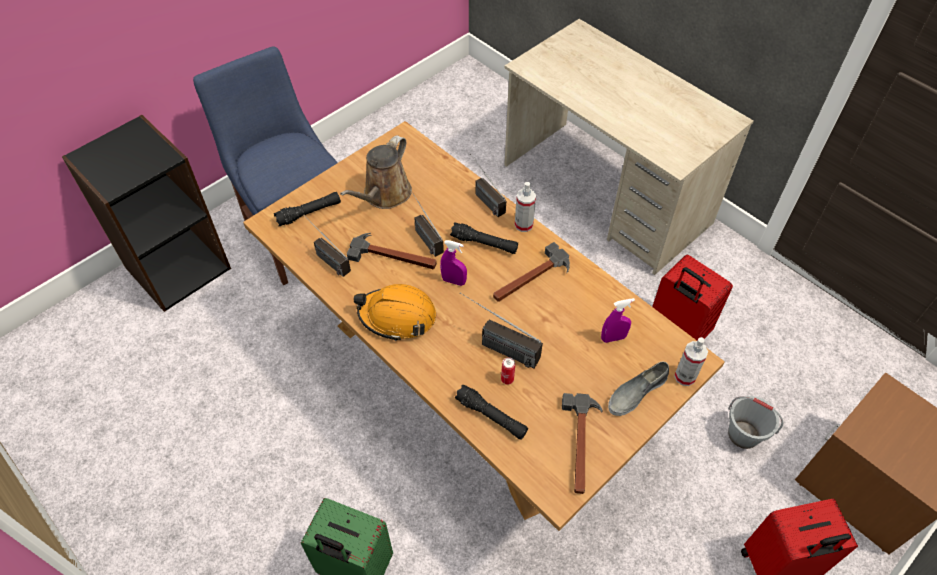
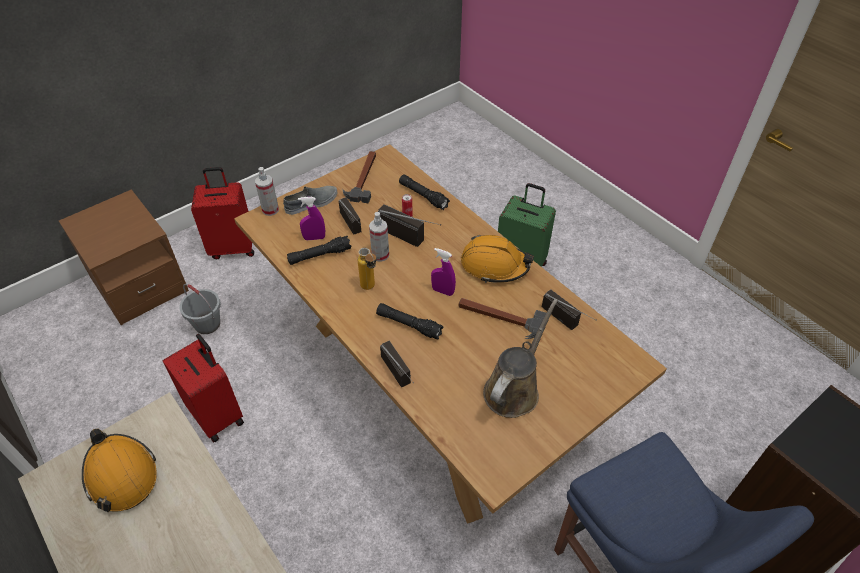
camera: 175 degrees left, 5 degrees down
(309, 213) = (596, 372): black flashlight -> black flashlight (319, 255)
(422, 235) = (471, 338): radio -> radio (355, 228)
(523, 225) = (364, 342): spray bottle -> spray bottle (380, 255)
(531, 278) = (370, 289): hammer -> bottle
(680, 126) = (121, 475): none -> orange hard hat

